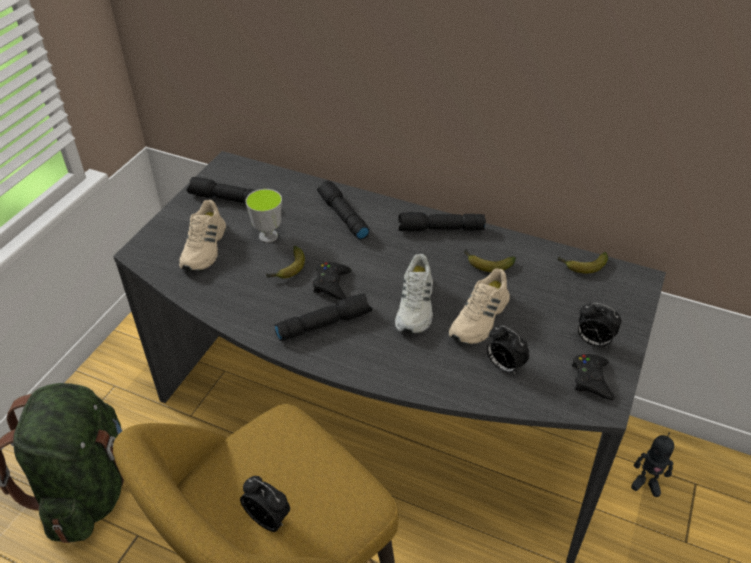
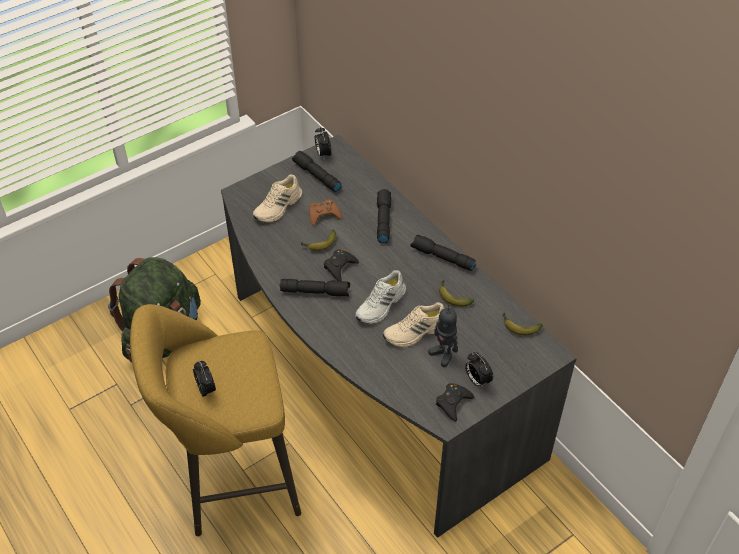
camera: 30 degrees right, 5 degrees up
(268, 236) = (323, 215): cup -> brown game controller
(503, 366) = (404, 369): alarm clock -> alarm clock (323, 154)
(646, 483) = (535, 515): toy robot -> toy robot (443, 354)

